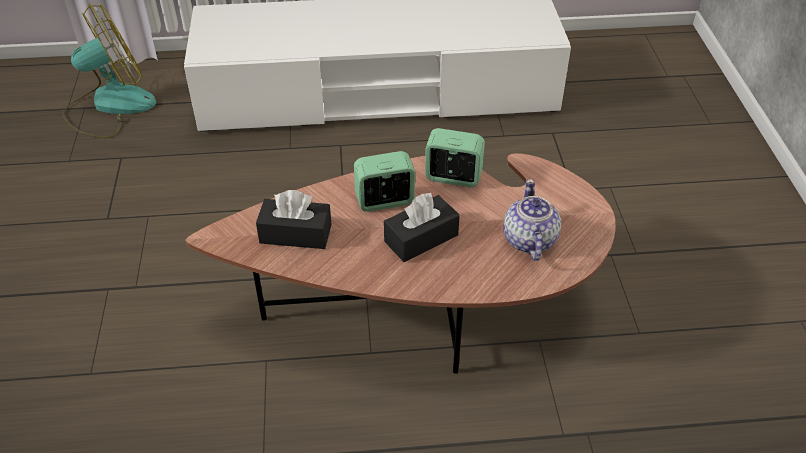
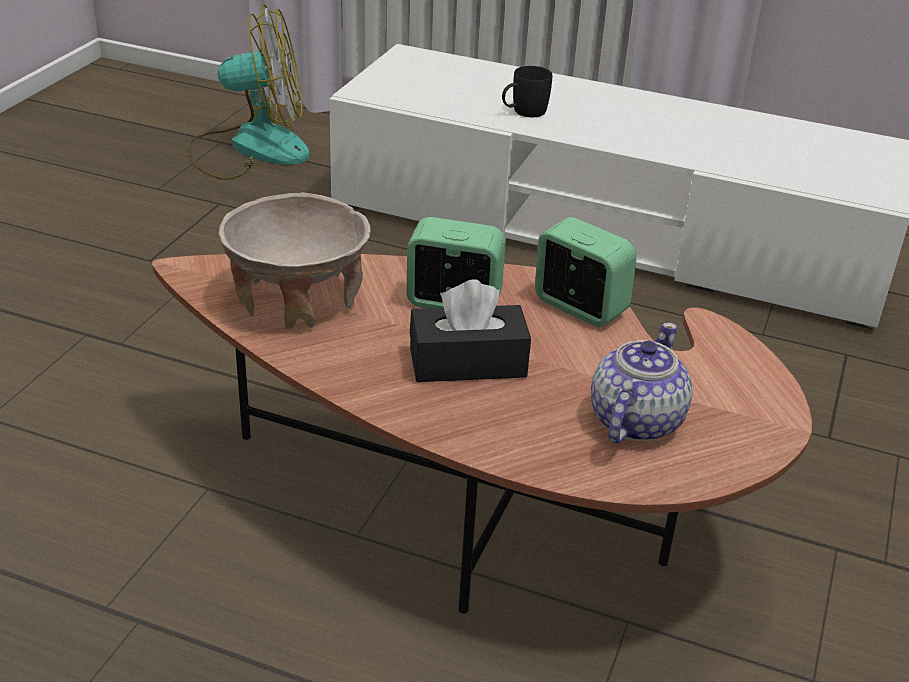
camera: 25 degrees right, 10 degrees down
(295, 234) = (296, 300): black tissue box -> beige bowl
(315, 38) = (523, 112): none -> black mug

